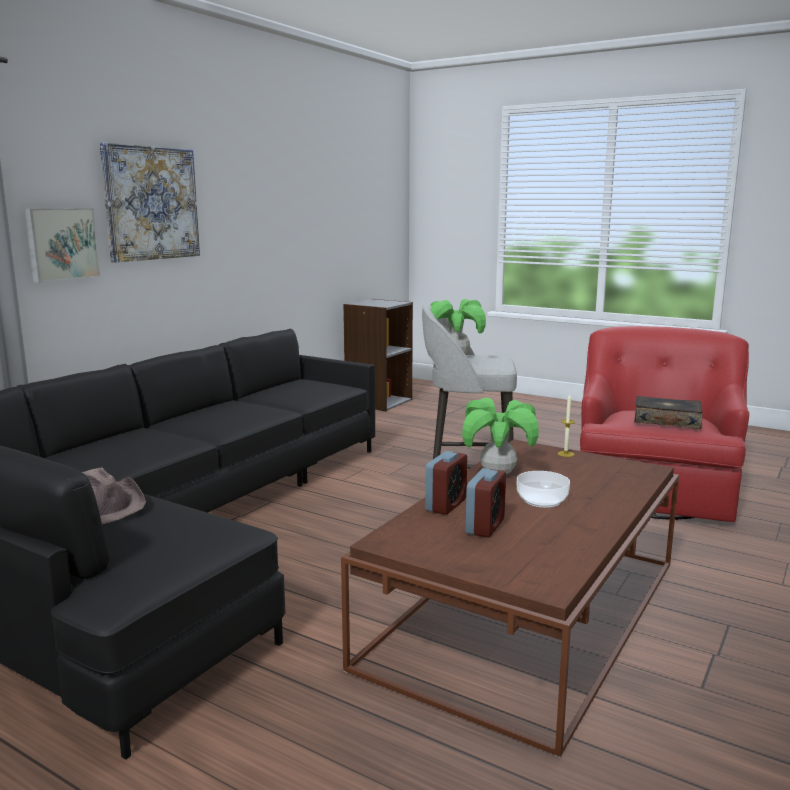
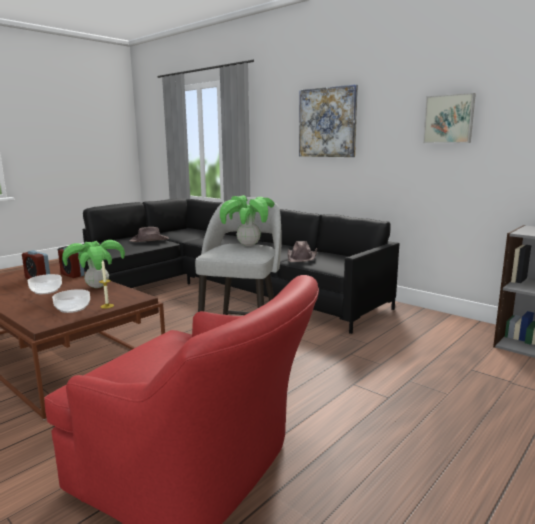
camera: 100 degrees right, 0 degrees up
(61, 244) = (279, 145): picture -> picture (449, 119)
(288, 399) = (302, 257): none -> brown hat
(590, 467) = (72, 308): none -> bowl
(666, 421) = (139, 359): book -> none

